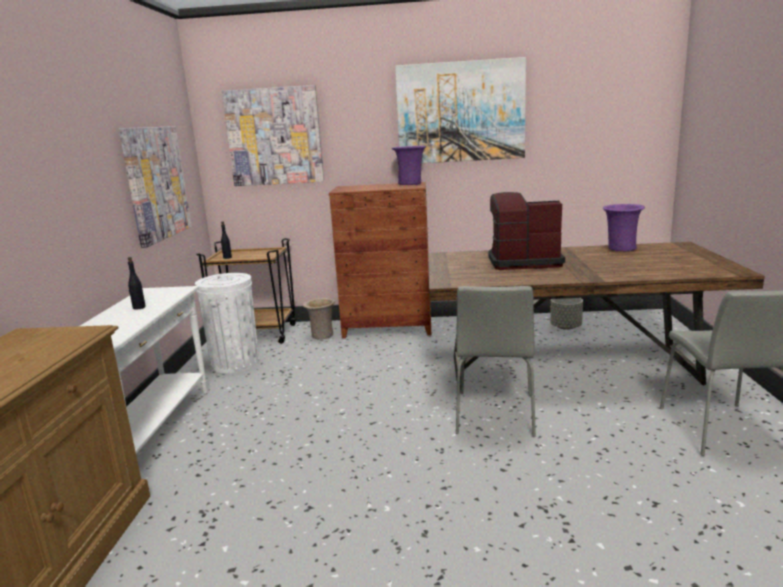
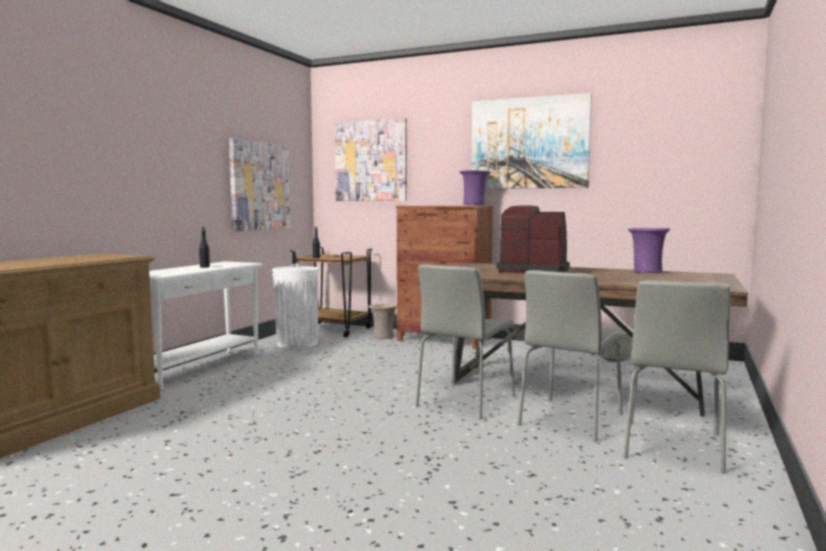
camera: 20 degrees right, 10 degrees down
(610, 417) = (569, 420): none -> grey chair

